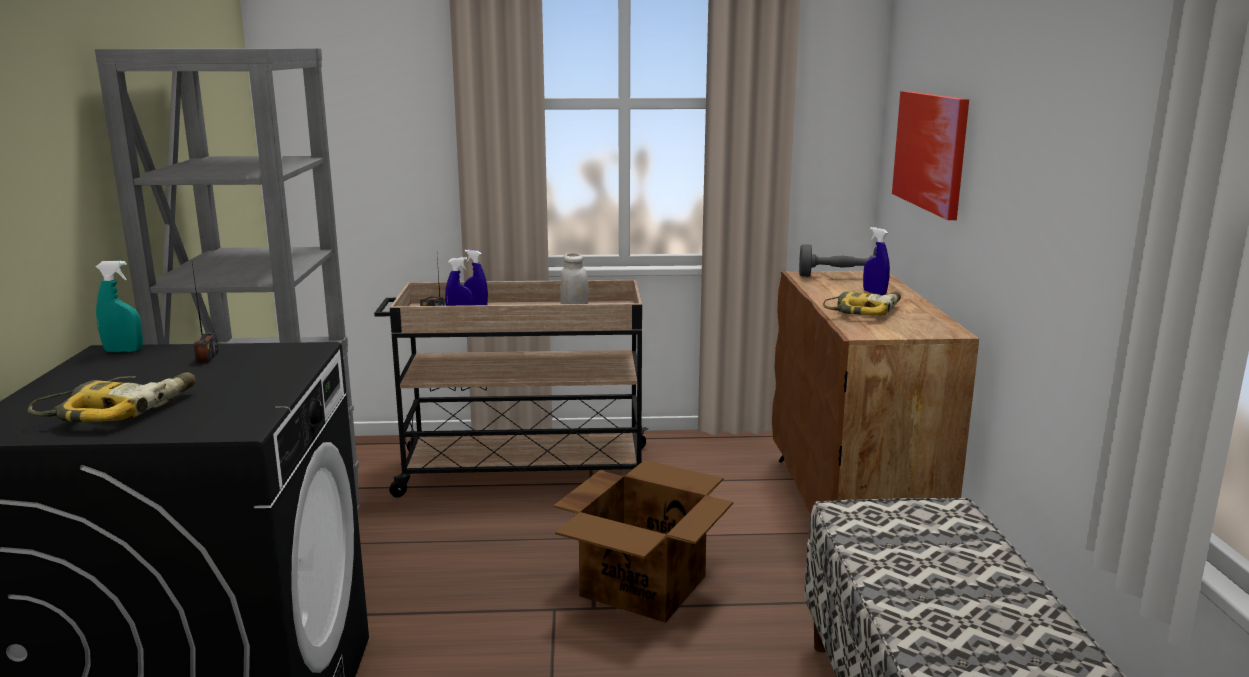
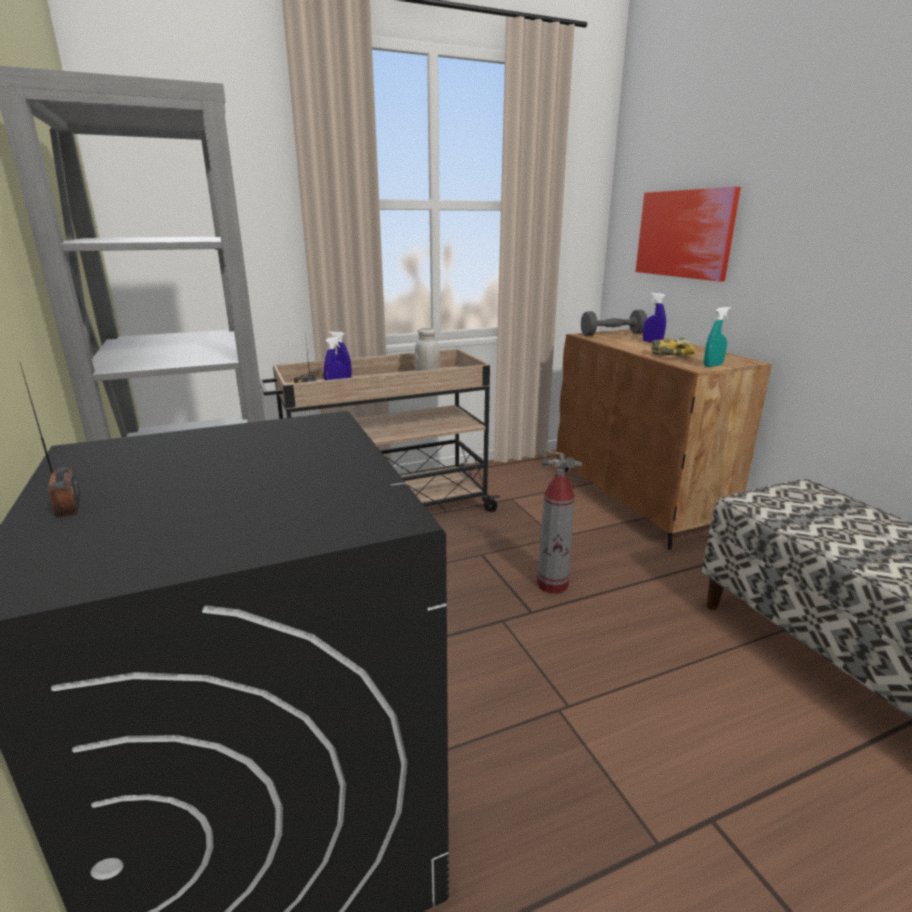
camera: 20 degrees left, 5 degrees up
(121, 409) = (200, 517): power drill -> none
(123, 351) = (107, 447): turquoise spray bottle -> turquoise spray bottle (713, 365)
(207, 357) = (224, 441): radio -> radio (68, 505)
(645, 585) = (552, 585): cardboard box -> fire extinguisher

